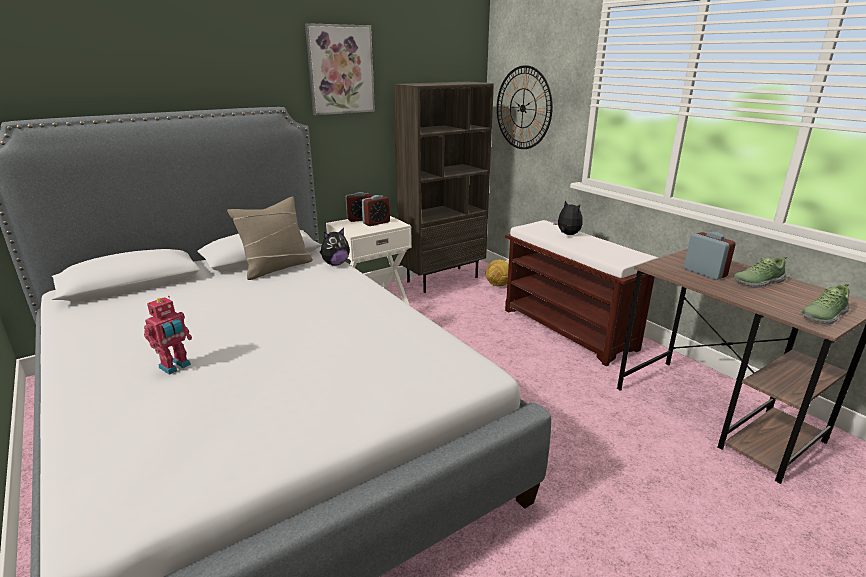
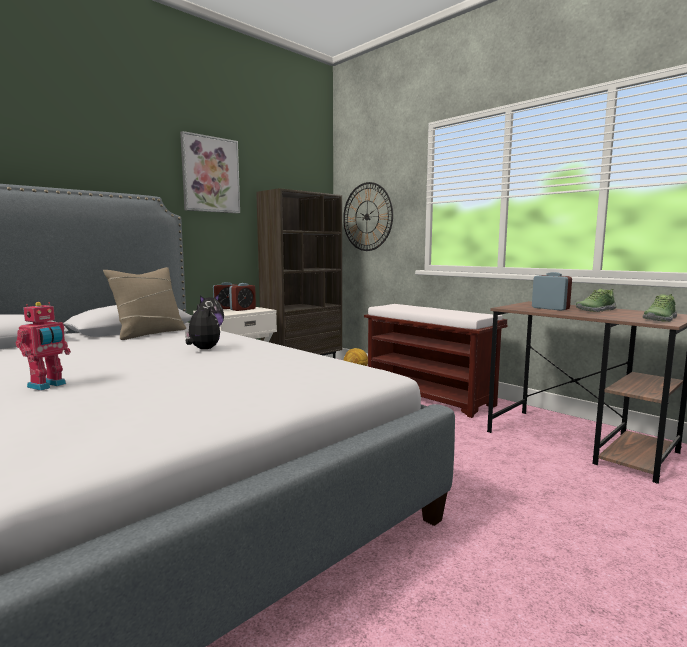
camera: 10 degrees left, 15 degrees down
(567, 234) = (419, 308): plush toy -> plush toy (202, 349)

